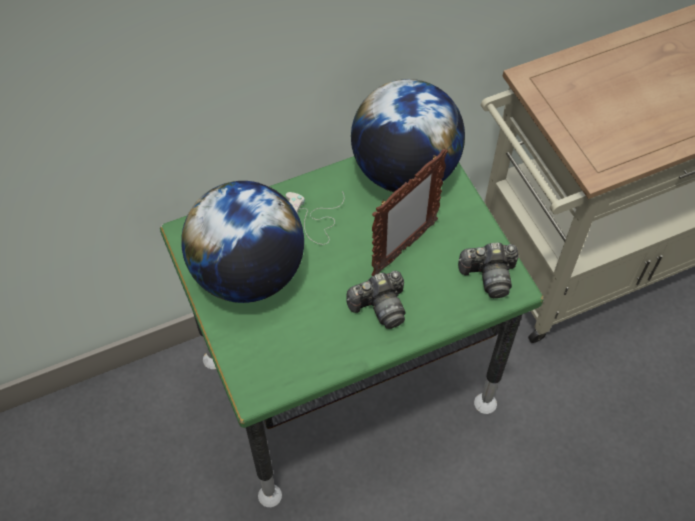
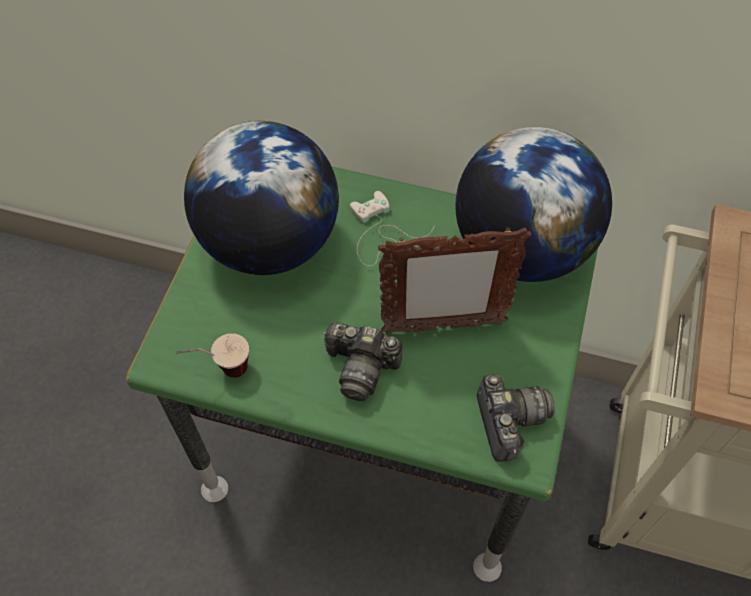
camera: 40 degrees right, 0 degrees up
(298, 372) = (220, 371): none -> cup
(489, 275) = (509, 421): camera -> camera turned 135 degrees counterclockwise

